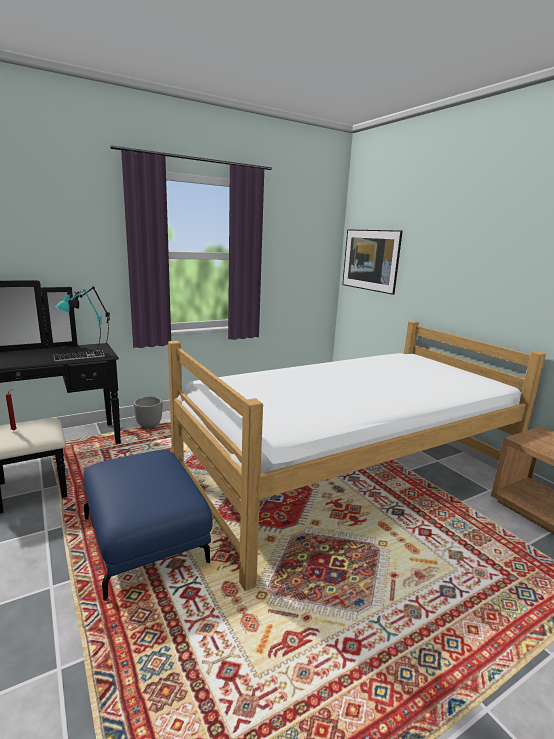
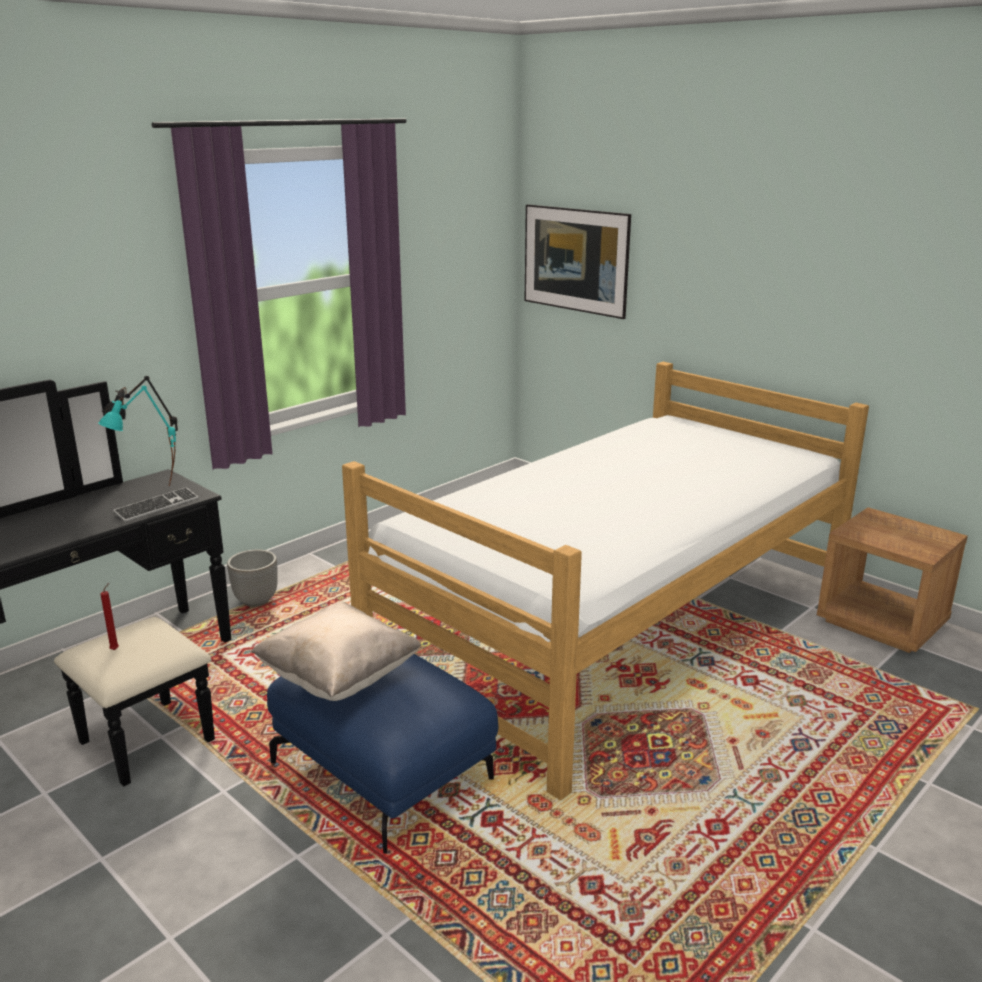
camera: 15 degrees left, 5 degrees up
(120, 471) = (339, 678): none -> beige pillow

